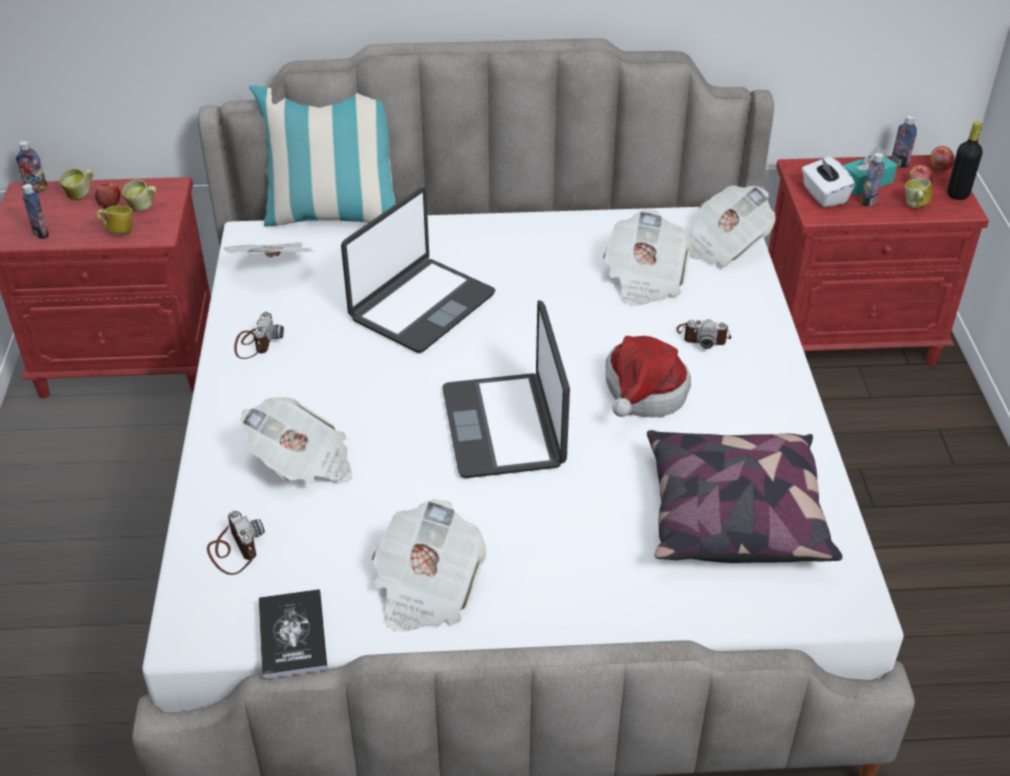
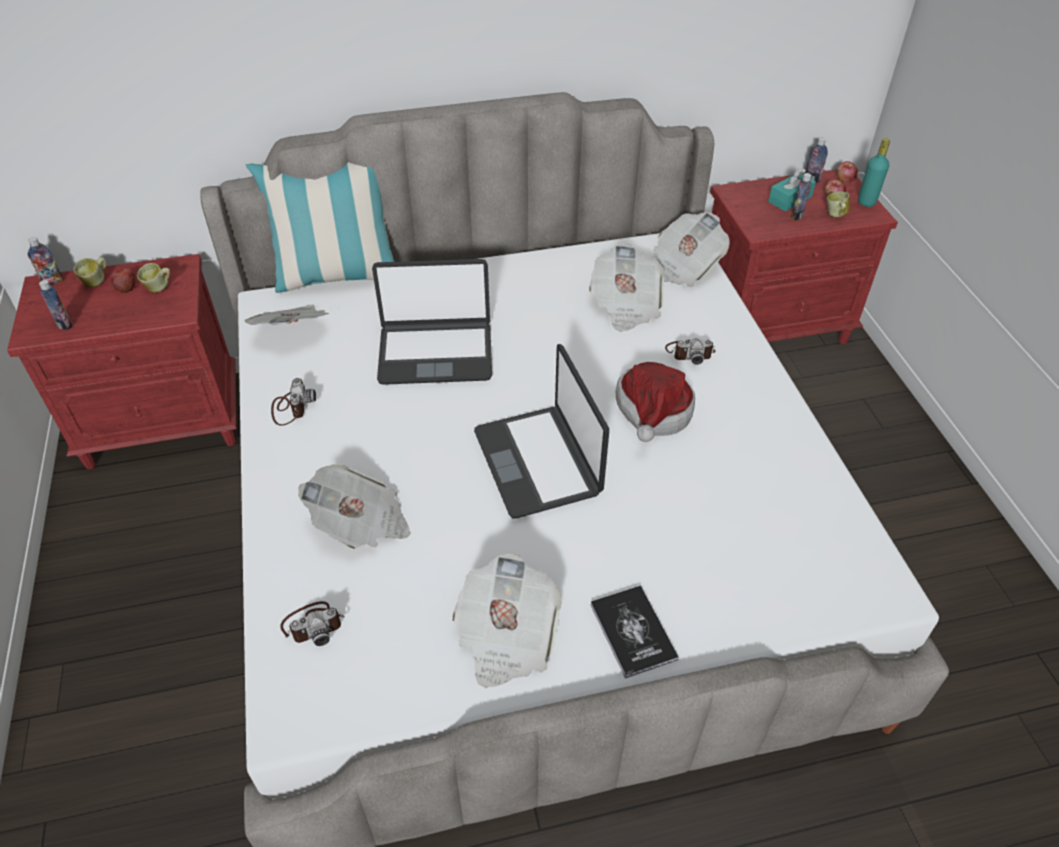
camera: 10 degrees left, 5 degrees up
(118, 231) = (140, 314): mug -> none
(234, 549) = (313, 624): camera -> camera turned 105 degrees clockwise
(292, 635) = (390, 709): book -> book (633, 632)
(421, 306) = (435, 353): laptop -> laptop turned 60 degrees clockwise
(733, 515) = (762, 521): pillow -> none
(823, 195) = (759, 214): white tissue box -> none
(958, 194) = (866, 202): black bottle -> turquoise bottle

